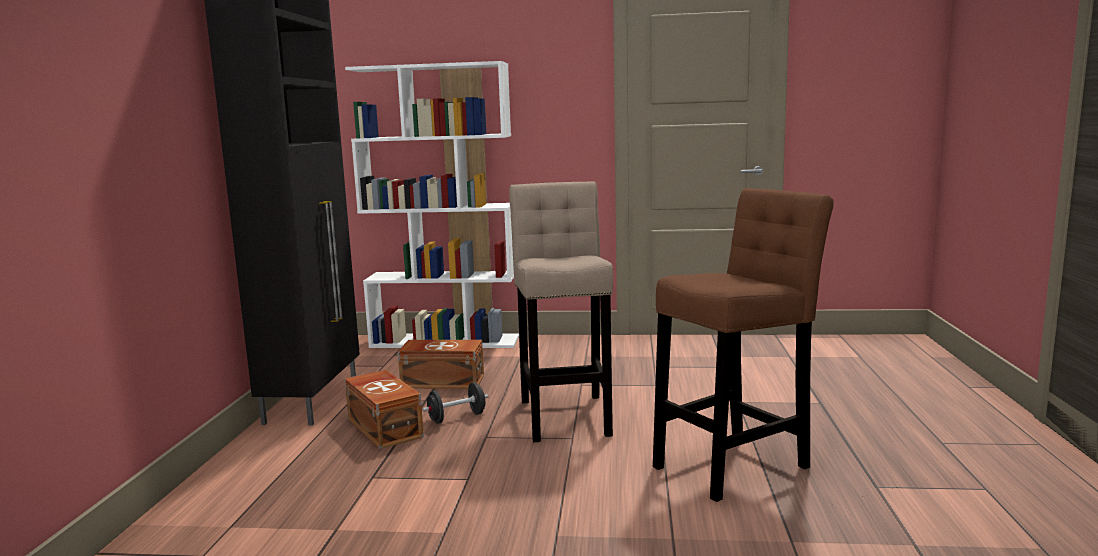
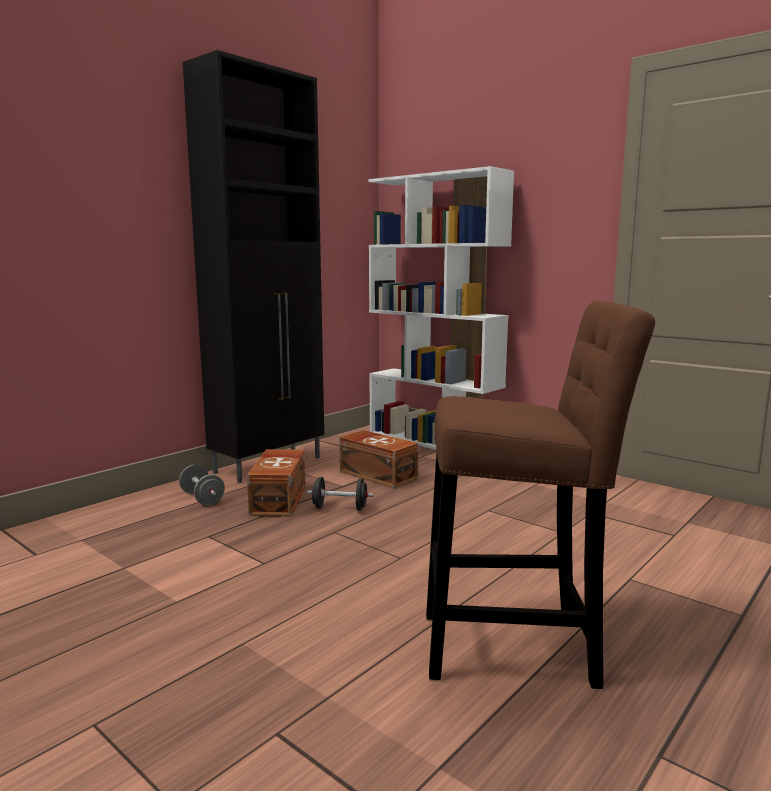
camera: 35 degrees right, 0 degrees up
(298, 449) = (202, 498): none -> grey dumbbell
(565, 414) = (429, 534): beige stool -> none

